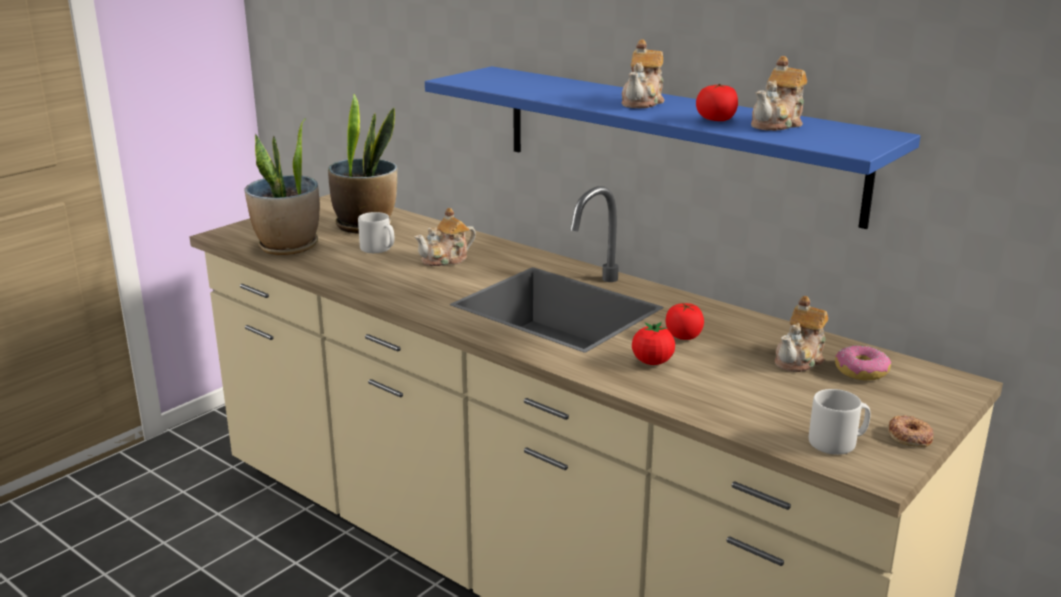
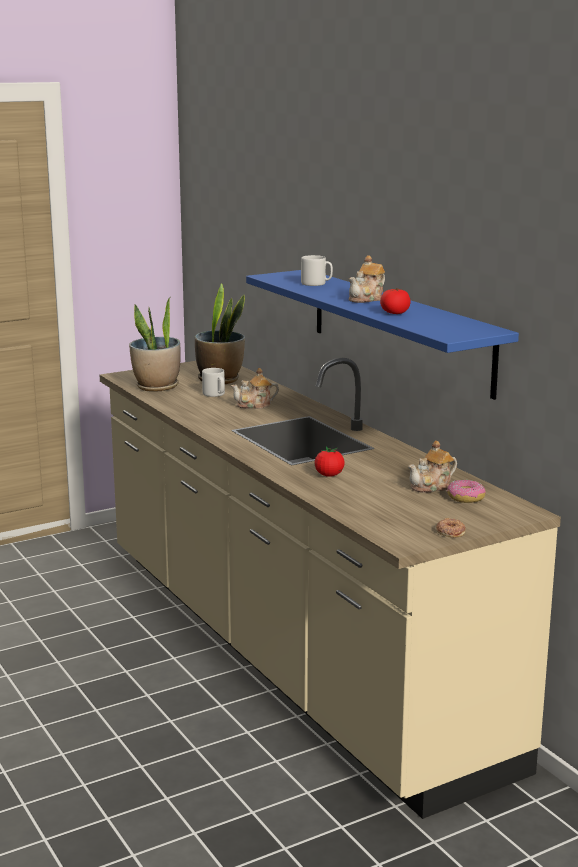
camera: 20 degrees right, 5 degrees down
(684, 336) = (368, 465): tomato -> none
(778, 124) = (432, 319): teapot -> none
(838, 443) = (398, 528): grey mug -> grey mug (316, 284)

